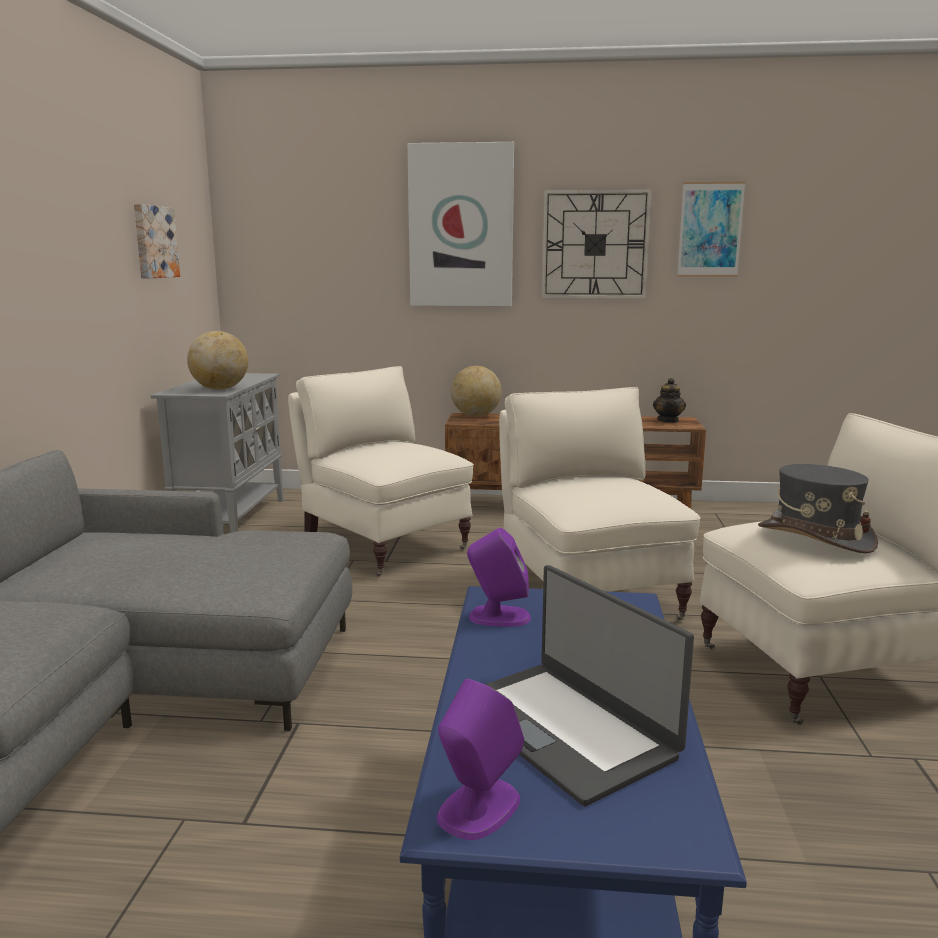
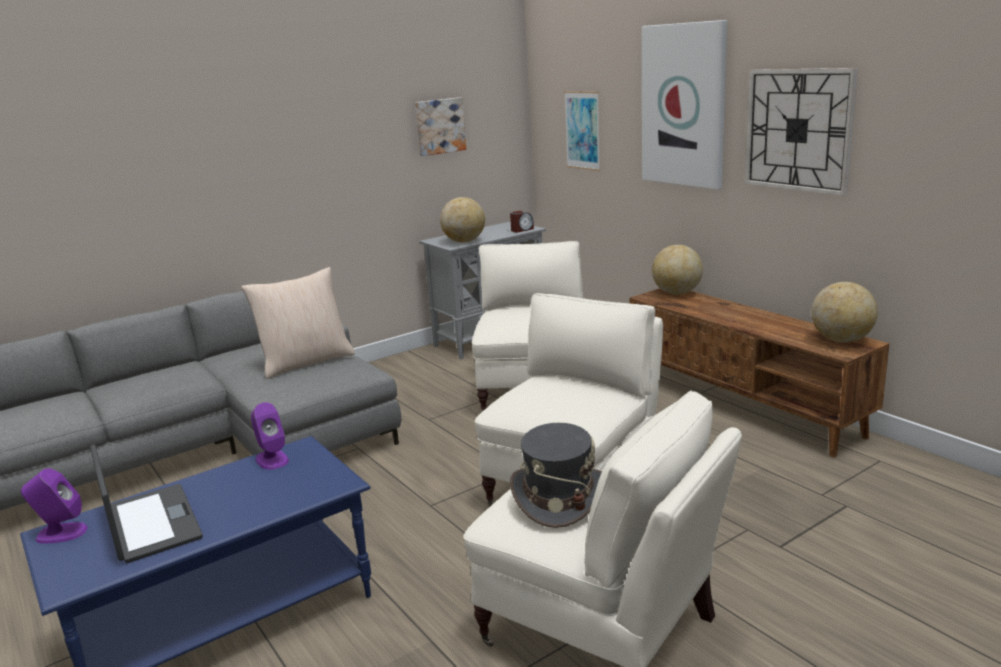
camera: 50 degrees right, 5 degrees up
(204, 547) = (306, 362): none -> beige pillow
(257, 376) = (522, 230): none -> alarm clock
(565, 727) = (150, 524): laptop -> laptop turned 135 degrees clockwise
(668, 420) = (841, 340): teapot -> globe
(710, 230) = (923, 118): picture -> picture (582, 130)

